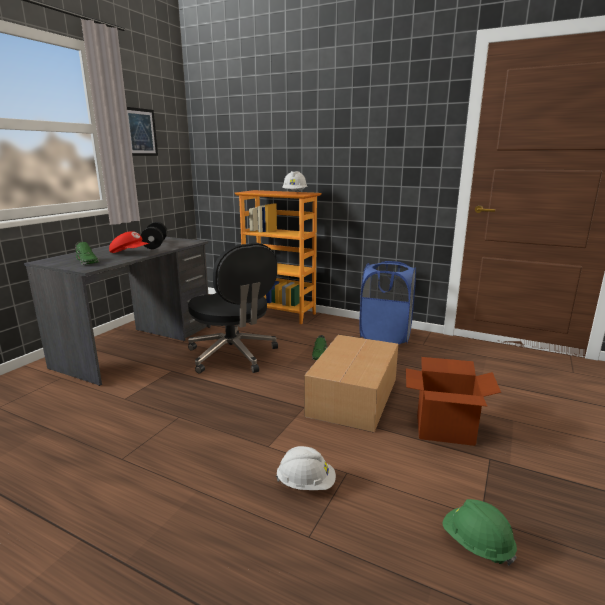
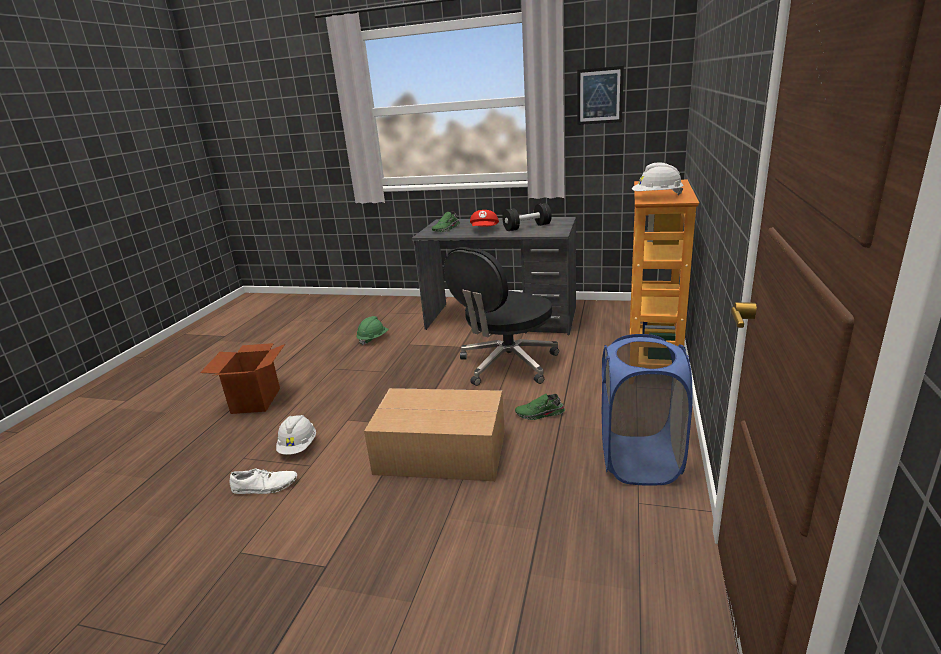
camera: 80 degrees right, 5 degrees up
(376, 507) = (265, 486): none -> white shoe
(444, 430) = (381, 528): cardboard box -> cardboard box (256, 400)
(476, 544) = (211, 547): green hard hat -> green hard hat (373, 339)

